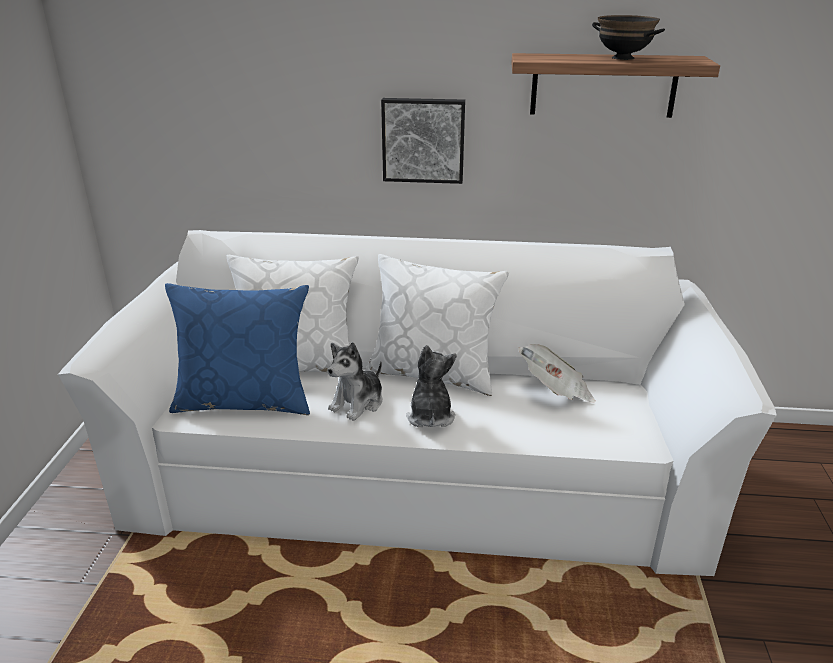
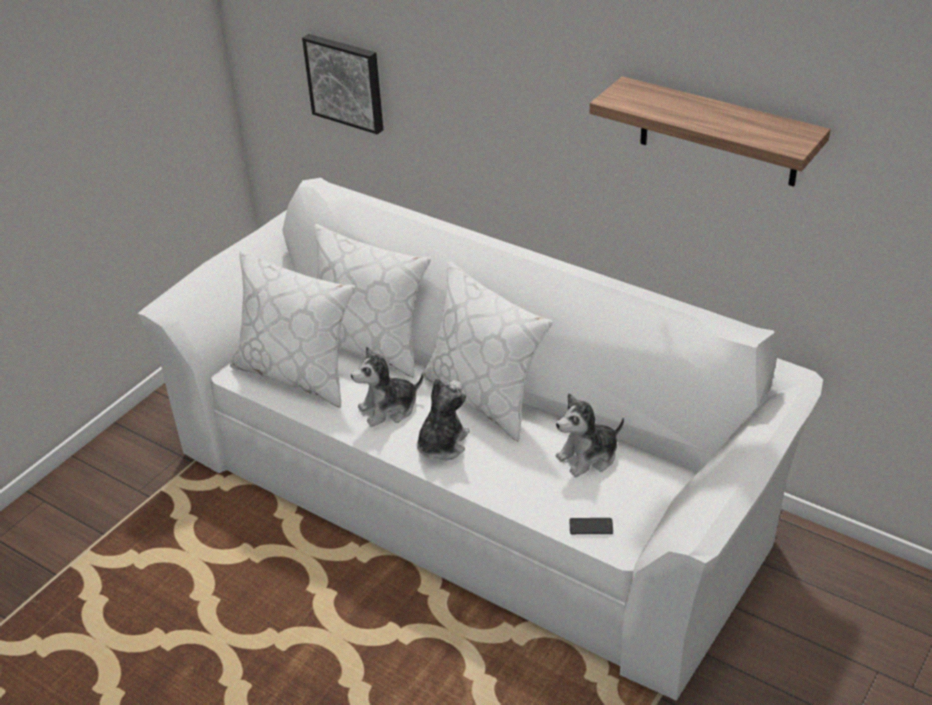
camera: 30 degrees right, 10 degrees up
(245, 401) = (297, 374): blue pillow -> white pillow
(423, 140) = (534, 141): picture -> picture (346, 82)
(556, 391) = (588, 457): newspaper -> plush toy
(610, 439) = (591, 527): none -> phone
(623, 58) = (721, 117): black bowl -> none

